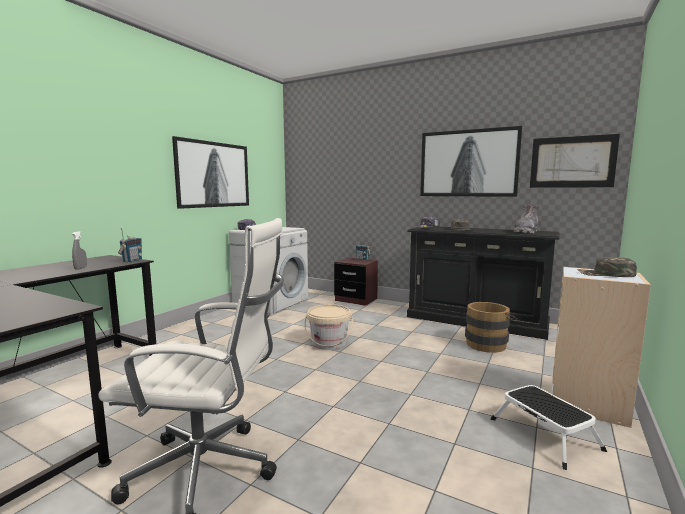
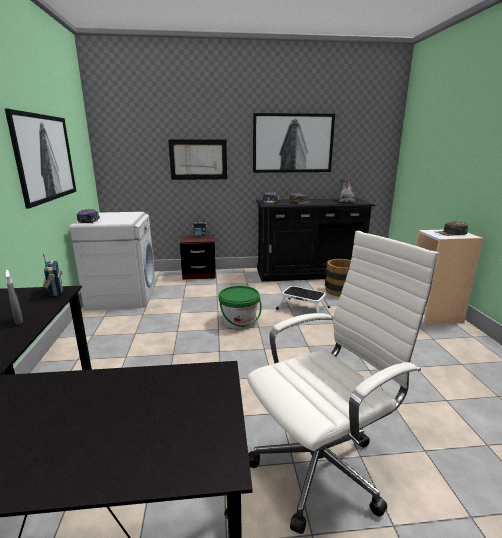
camera: 35 degrees left, 10 degrees up
(329, 343) = (239, 322): beige bucket -> green bucket
(544, 434) = (441, 342): black step ladder -> black step ladder (303, 308)
(572, 162) = (367, 145): picture -> picture (198, 159)

